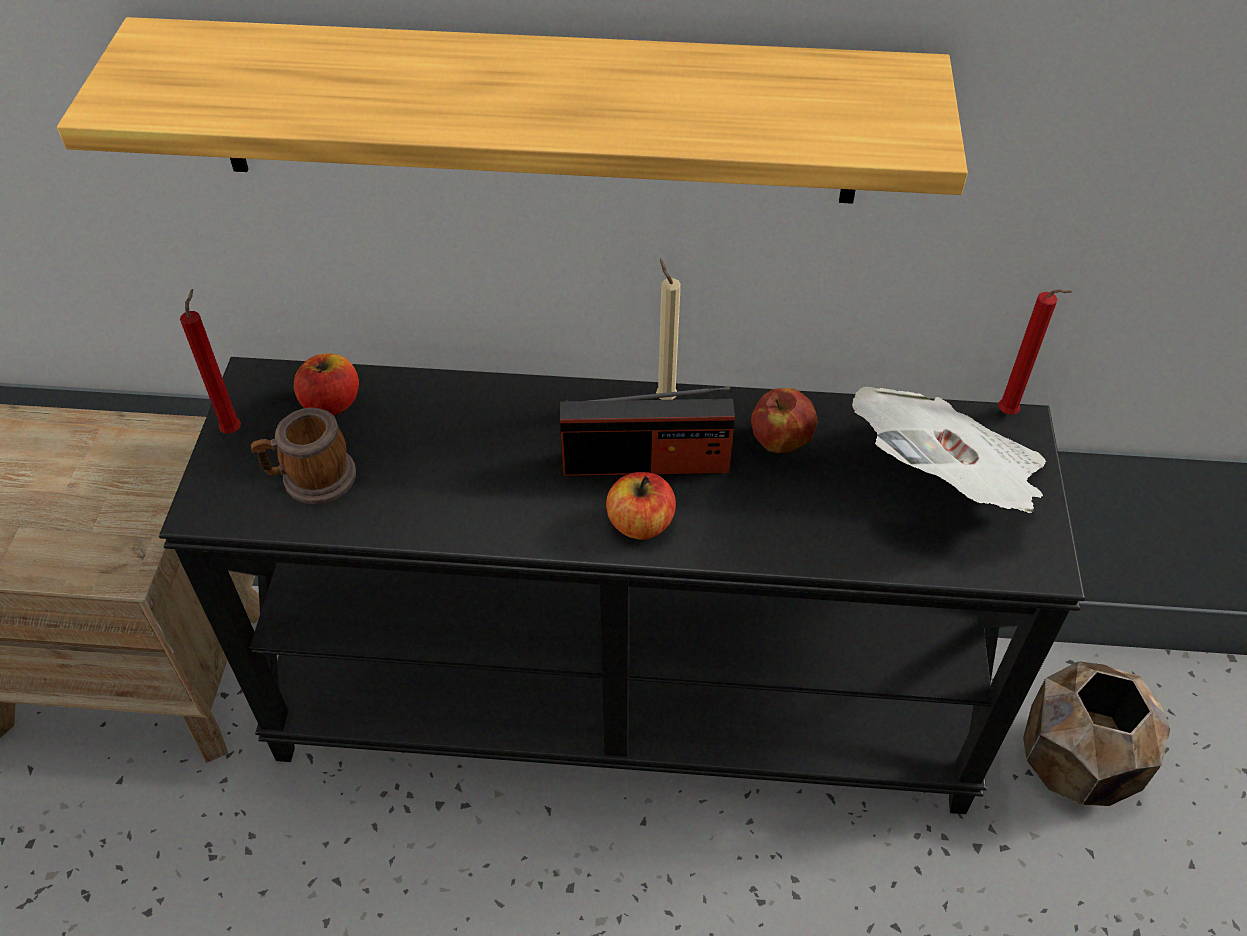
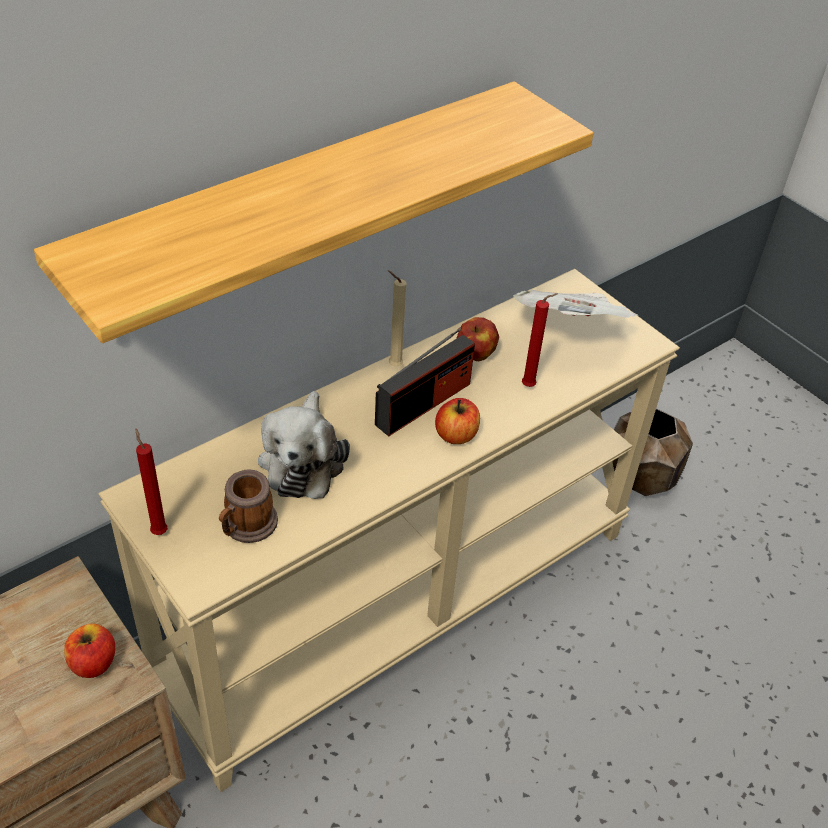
camera: 45 degrees left, 5 degrees down
(331, 403) = (204, 479): apple -> apple (93, 663)
(445, 444) = (303, 460): none -> plush toy
(625, 701) = (399, 602): black console table -> beige console table
(1010, 414) = (563, 282): red candle -> red candle (530, 386)

